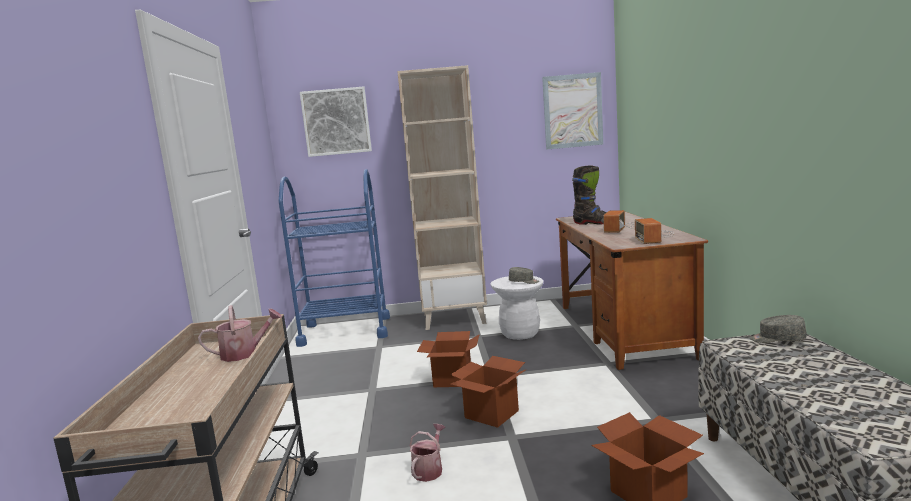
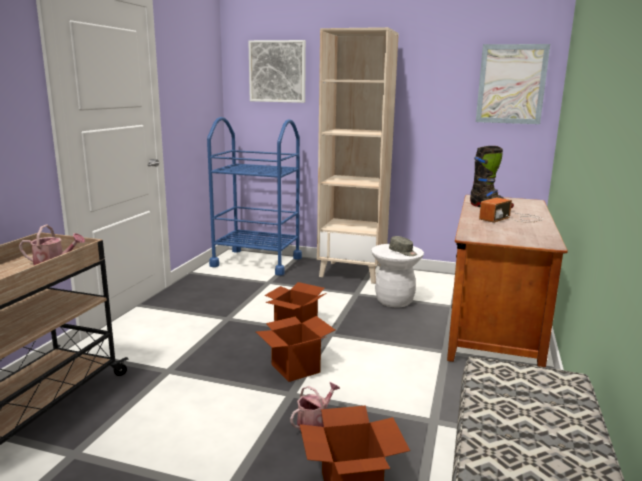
camera: 20 degrees right, 5 degrees up
(429, 469) = (202, 400): watering can -> watering can (314, 422)
(655, 237) = (520, 235): radio -> none
(777, 339) = (547, 378): grey cap -> none

